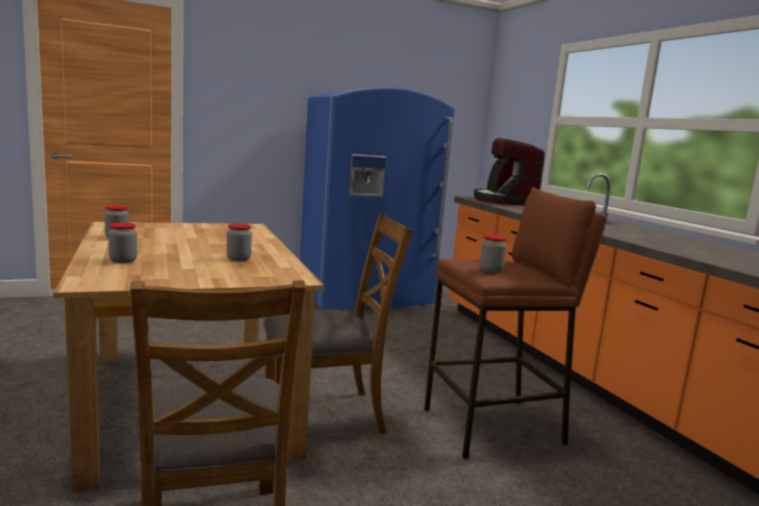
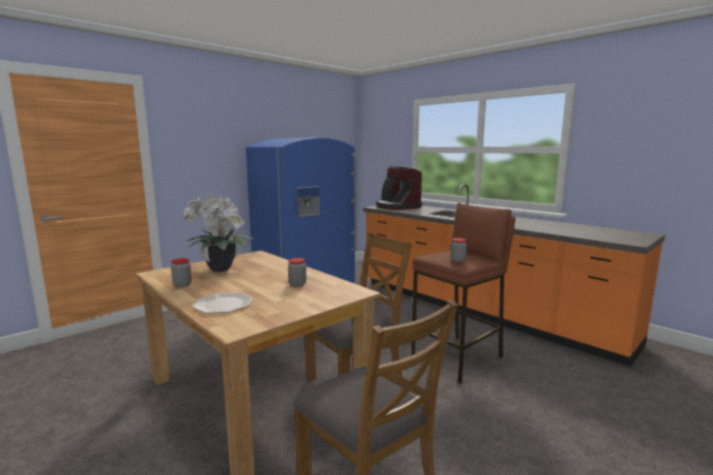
camera: 20 degrees left, 0 degrees up
(123, 261) = (224, 304): jar -> plate
(182, 233) = (221, 270): none -> potted plant

